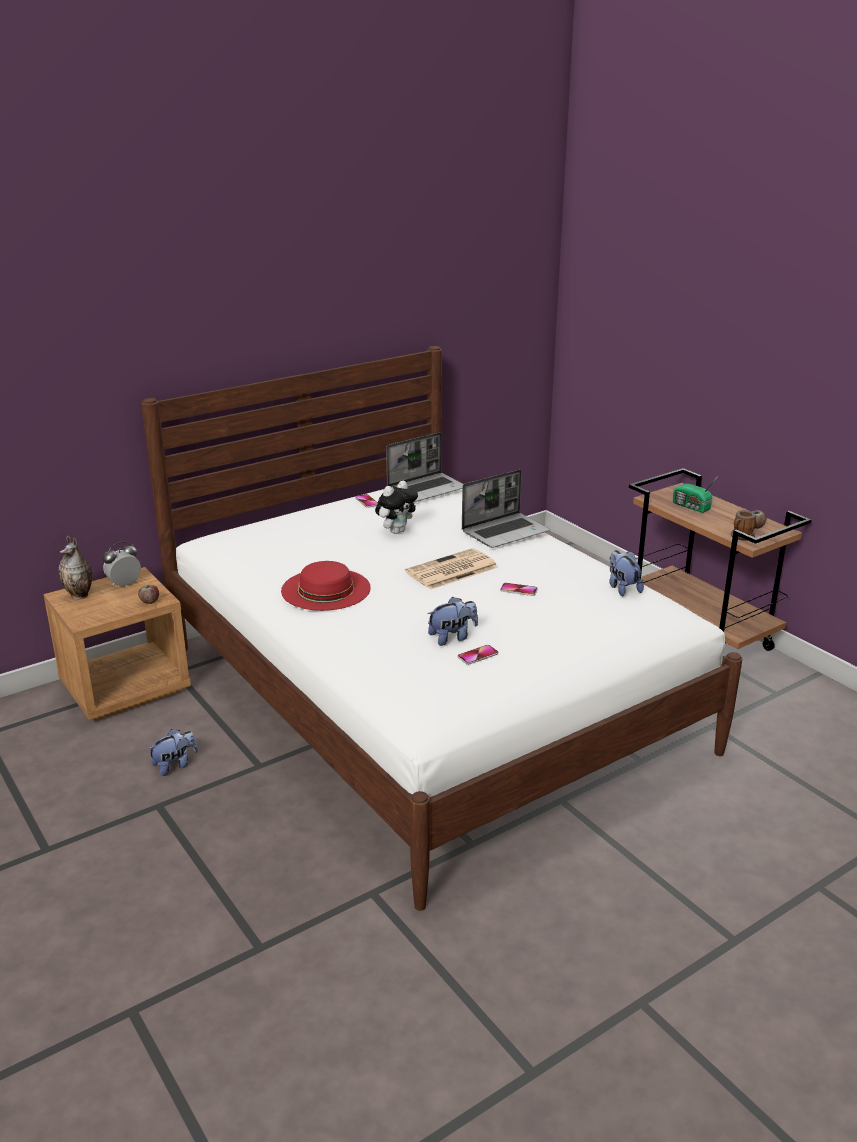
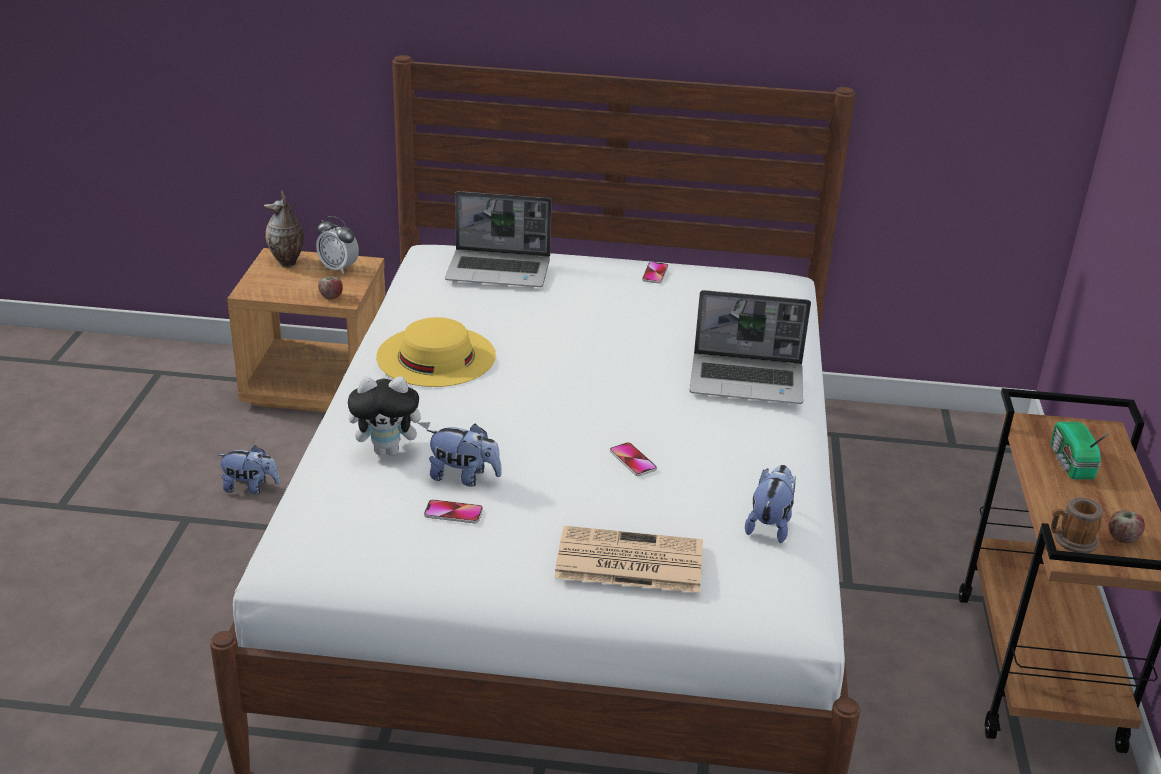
camera: 40 degrees right, 5 degrees up
(124, 584) = (338, 268): alarm clock -> alarm clock turned 150 degrees counterclockwise
(325, 589) = (436, 356): red hat -> yellow hat
(396, 531) = (623, 323): plush toy -> plush toy (389, 450)
(427, 489) = (749, 286): laptop -> laptop (500, 271)
(451, 570) = (599, 398): newspaper -> newspaper (627, 561)

